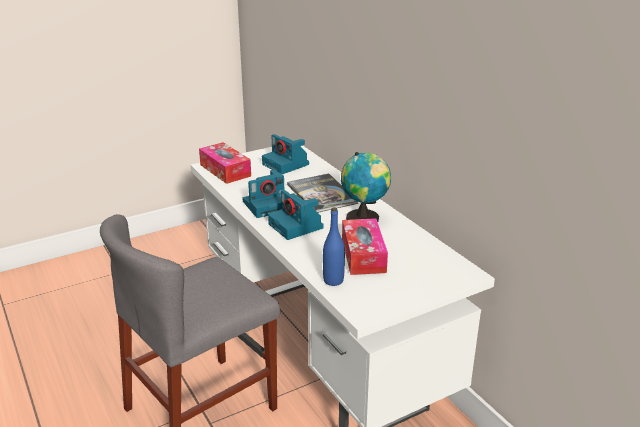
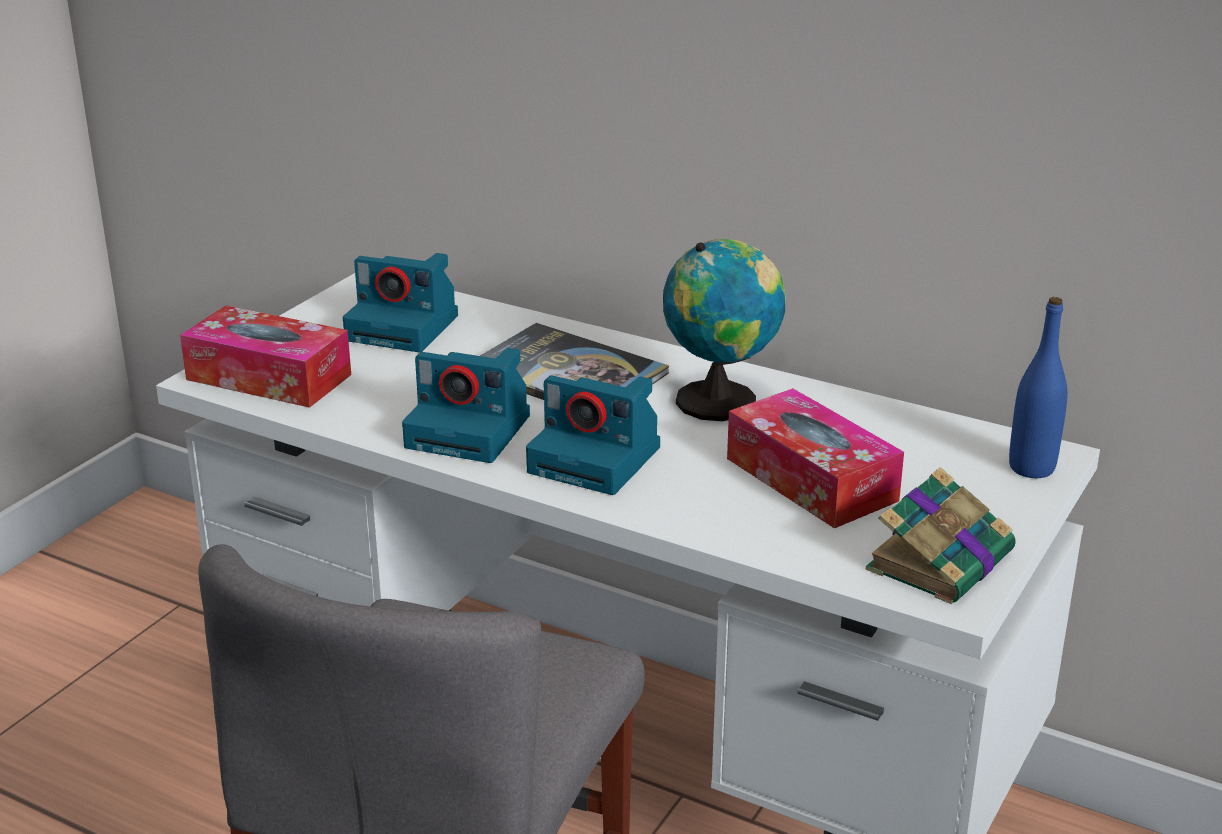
camera: 30 degrees left, 0 degrees up
(267, 205) = (471, 431): camera -> camera turned 75 degrees clockwise
(333, 280) = (816, 552): blue bottle -> blue bottle (1031, 468)
(376, 298) = (942, 559): none -> book

